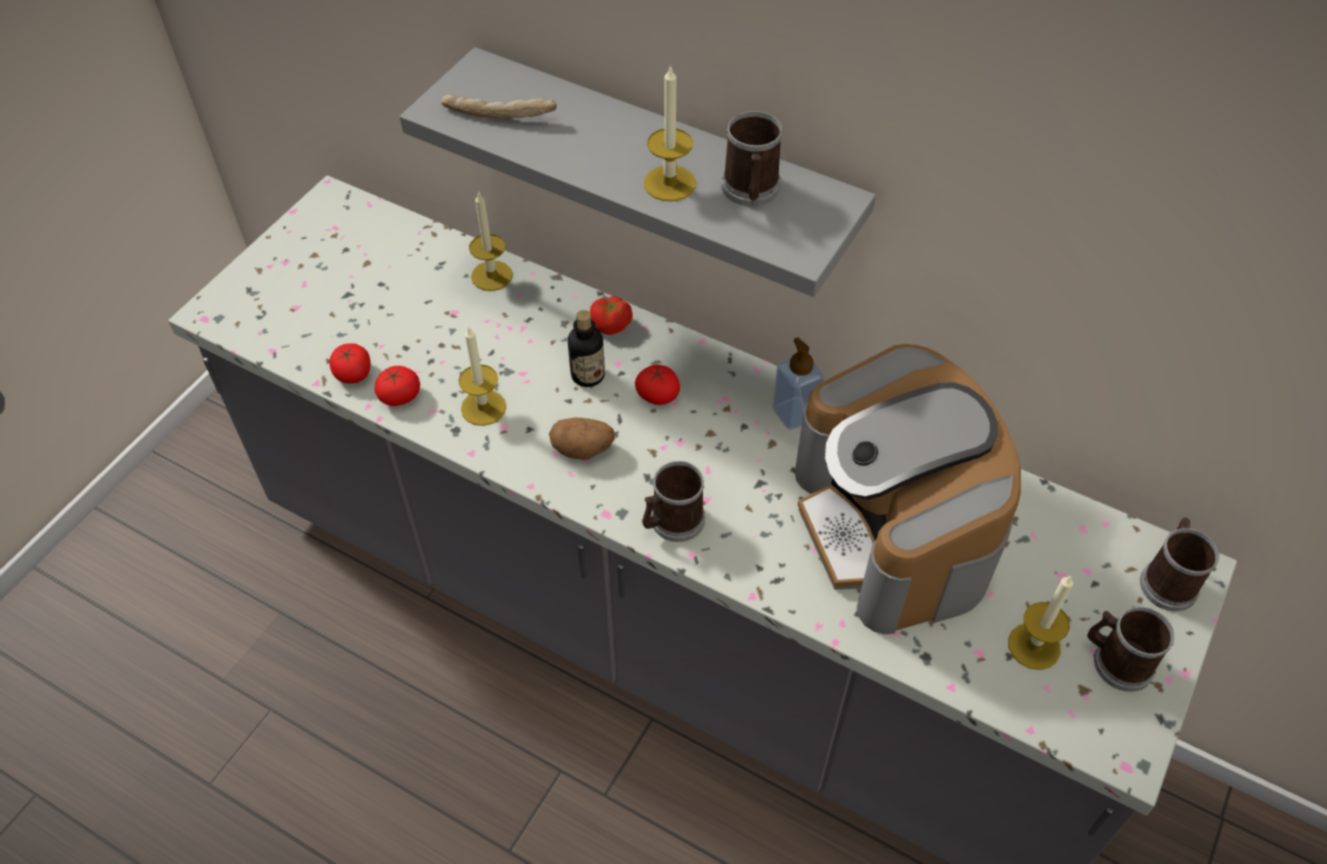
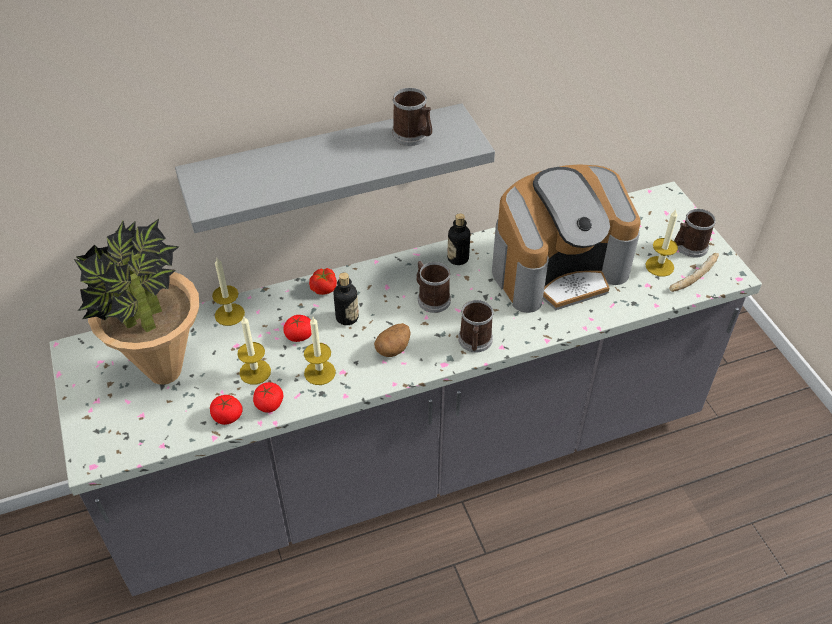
camera: 50 degrees left, 5 degrees down
(365, 284) = (164, 372): none -> potted plant
(499, 114) = (244, 185): bread -> bread (692, 277)
(658, 394) = (391, 299): tomato -> tomato (299, 335)
(669, 183) = (375, 157): candle -> candle (255, 372)
(794, 413) = (458, 258): soap dispenser -> bottle
(894, 529) = (558, 268): coffee machine -> coffee machine turned 45 degrees counterclockwise
(1167, 580) = (665, 206): mug -> mug (431, 298)

